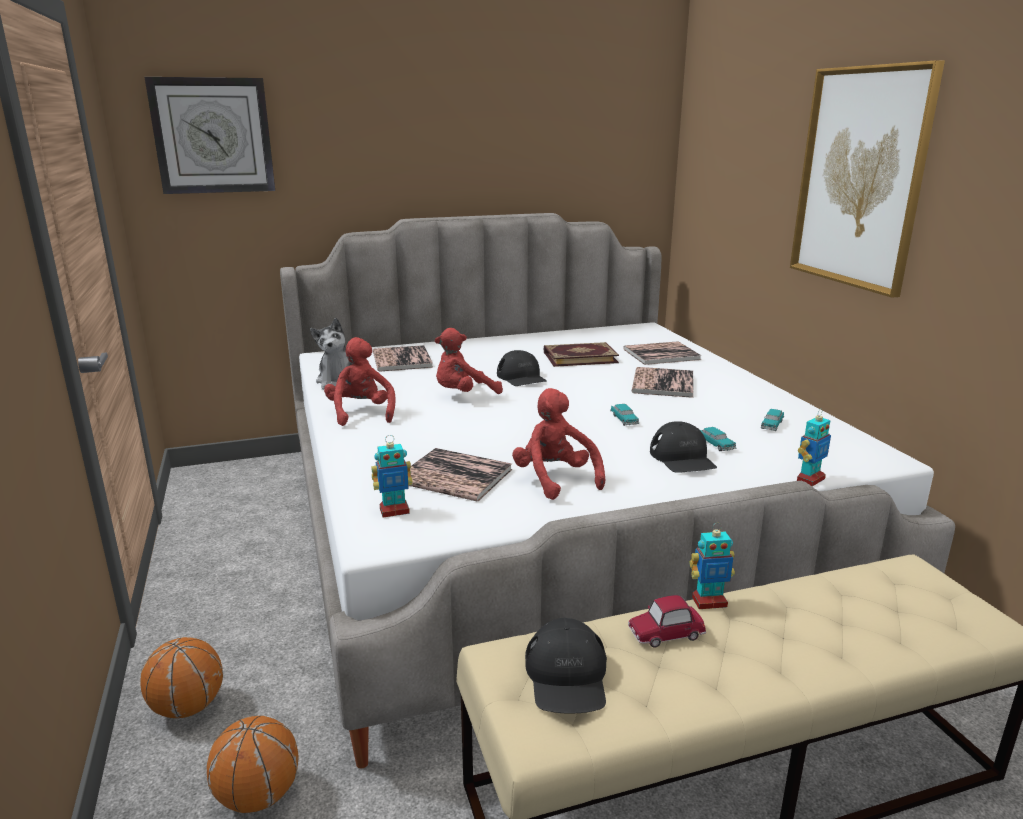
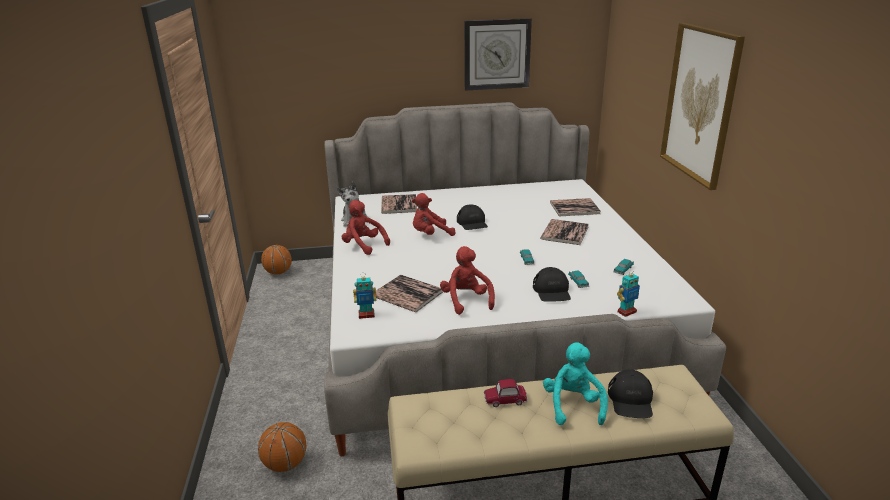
camera: 10 degrees right, 5 degrees up
(188, 707) = (254, 413): basketball -> basketball (278, 272)
(213, 136) = (283, 56): wall clock -> wall clock (497, 54)
(361, 413) = (363, 245): red plush toy -> red plush toy turned 45 degrees counterclockwise
(567, 676) = (441, 418): black cap -> black cap (631, 400)
(580, 357) = (517, 208): book -> none
(709, 601) = (538, 383): toy robot -> none
(781, 632) = (573, 405): none -> turquoise plush toy

